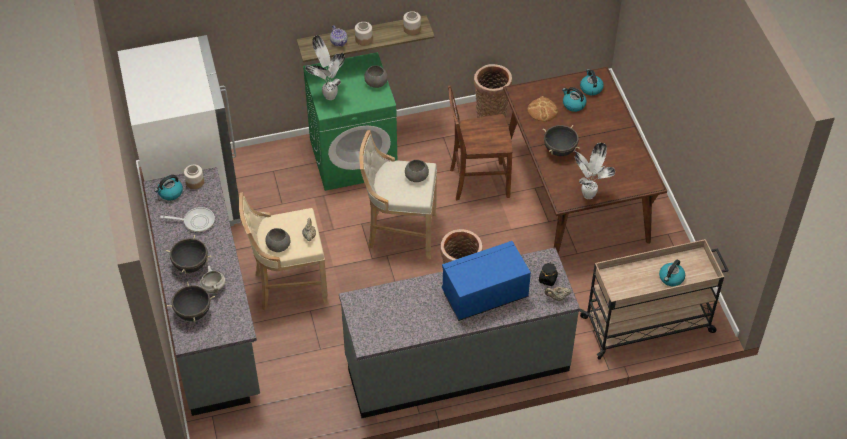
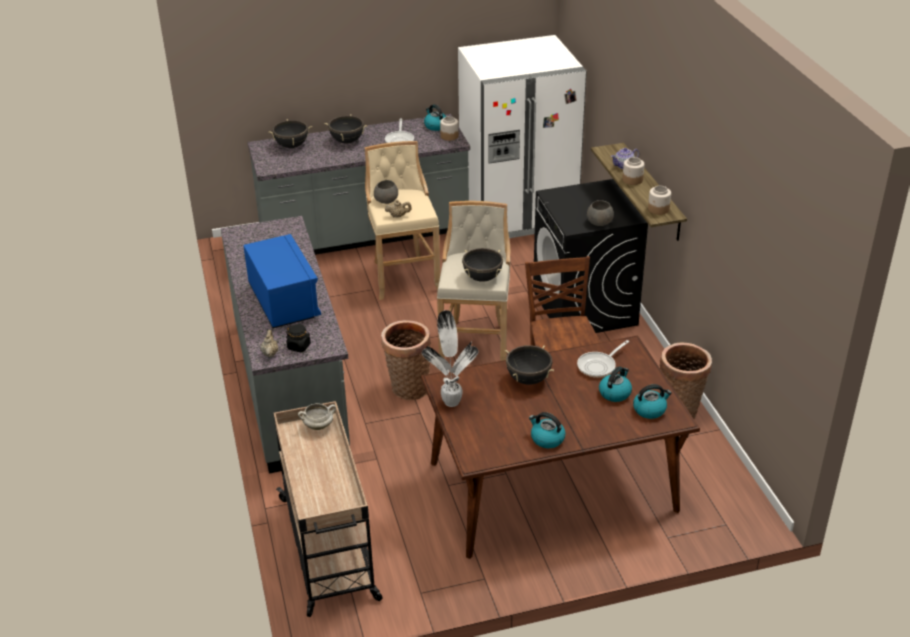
camera: 90 degrees right, 15 degrees down
(213, 287) = (319, 153): white cooking pot -> white cooking pot (318, 425)
(329, 95) = (573, 195): potted plant -> none
(354, 157) = (585, 308): green washing machine -> black washing machine
(417, 176) = (482, 278): grey bowl -> black cooking pot
(542, 110) = (599, 366): bread -> frying pan
(671, 278) = (314, 480): kettle -> kettle (547, 439)

